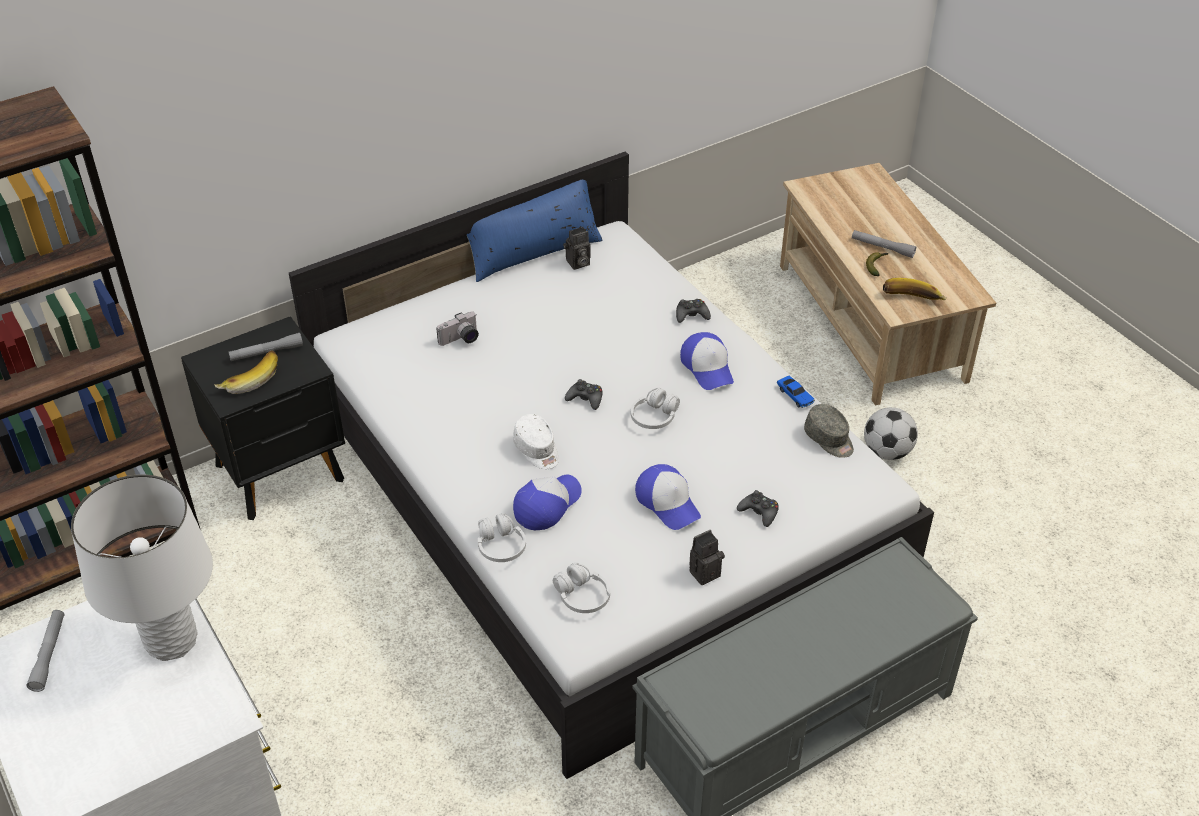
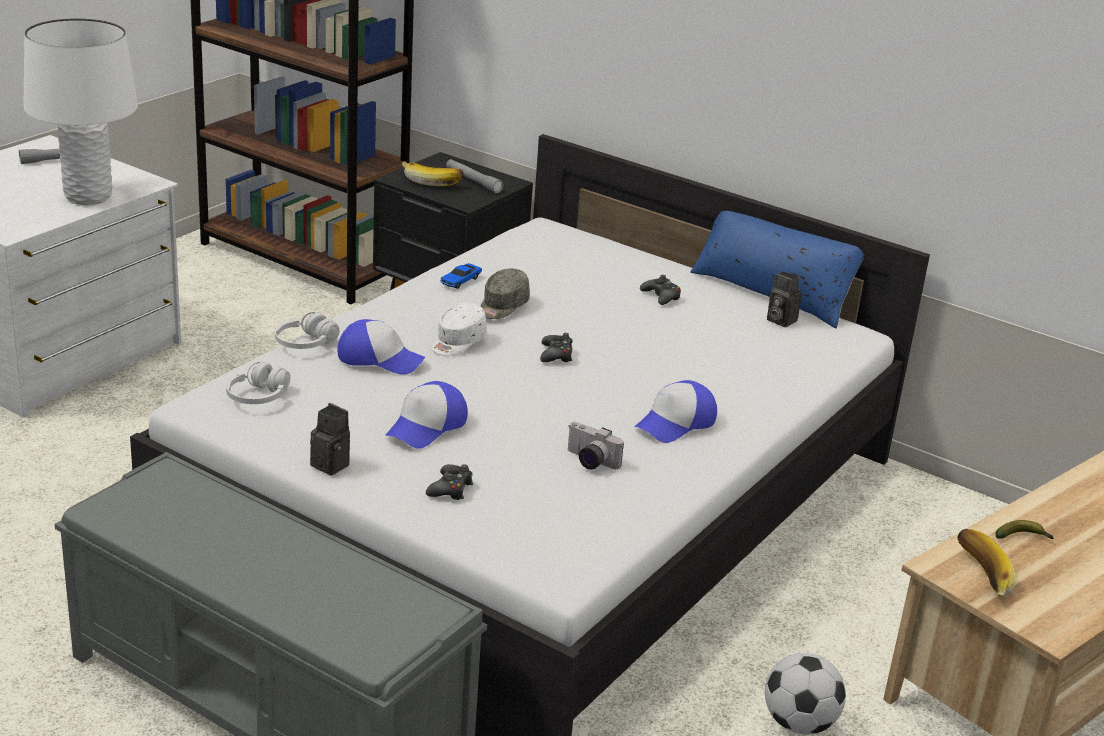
camera: 65 degrees right, 15 degrees down
(461, 340) = (589, 276): camera -> camera (589, 461)
(654, 417) = (561, 401): white headphones -> none
(691, 315) = (760, 400): black game controller -> black game controller (661, 296)
(795, 396) = (677, 490): toy car -> toy car (460, 281)
(829, 439) = (615, 524): grey cap -> grey cap (502, 306)
(882, 247) = (1069, 538): grey flashlight -> none

